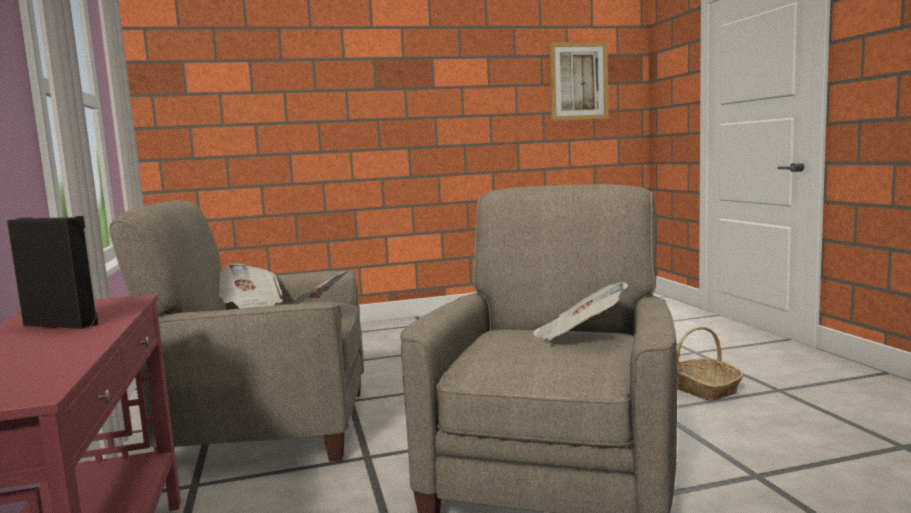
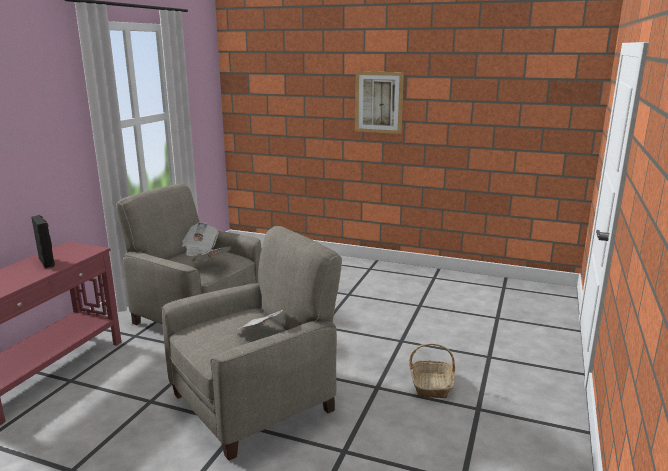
camera: 35 degrees right, 10 degrees up
(578, 81) = (531, 101): picture -> picture (378, 102)

